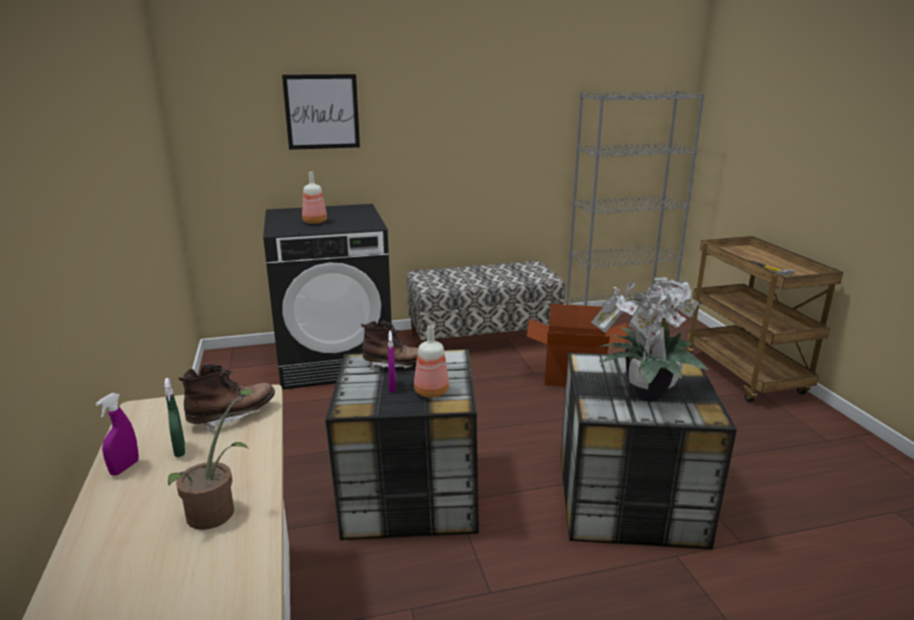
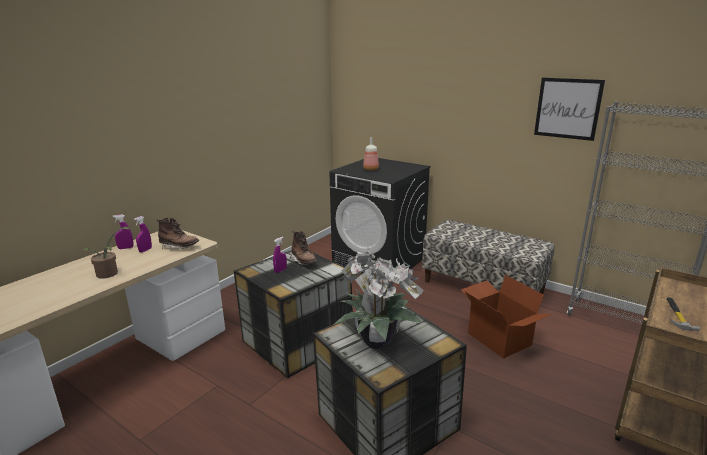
camera: 50 degrees right, 0 degrees up
(180, 450) = (145, 250): green spray bottle -> purple spray bottle
(322, 112) = (408, 99): picture -> picture (567, 108)
(430, 392) = (287, 280): bottle -> none

